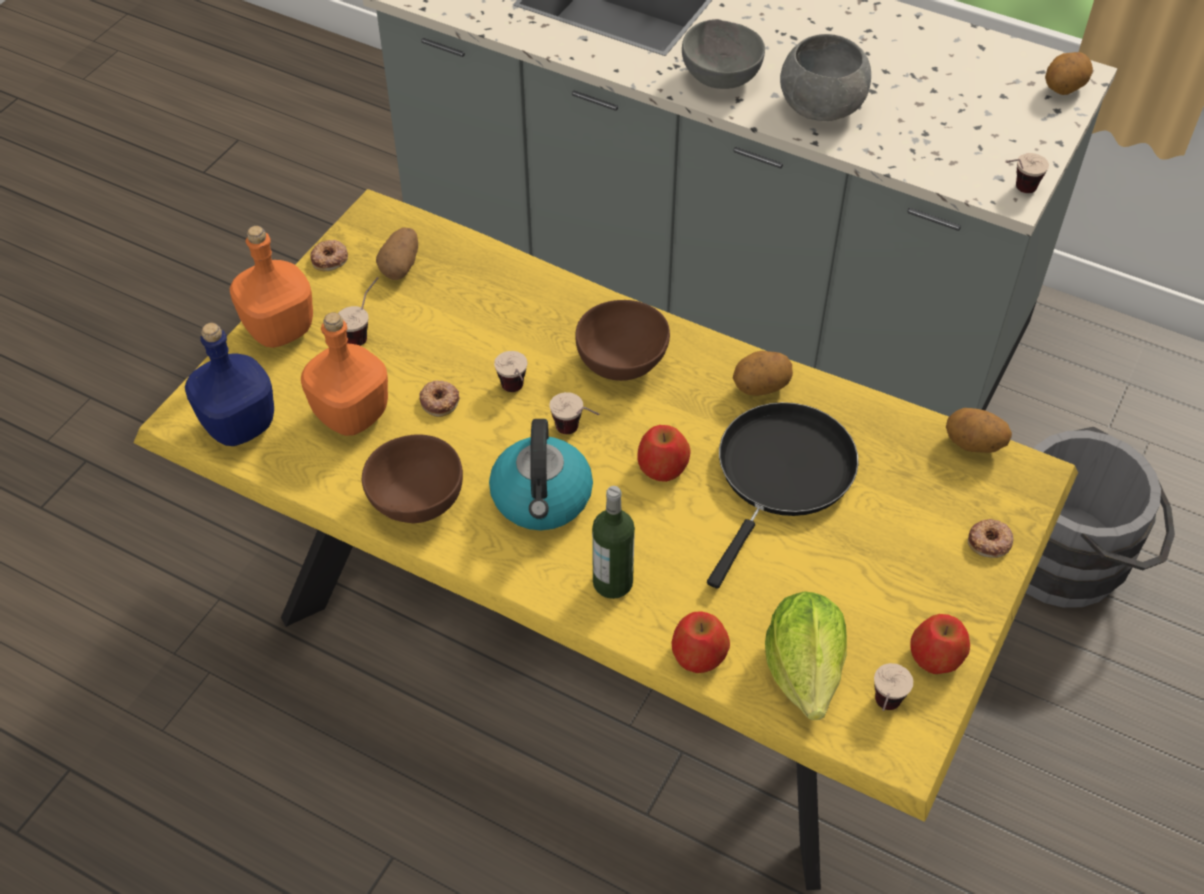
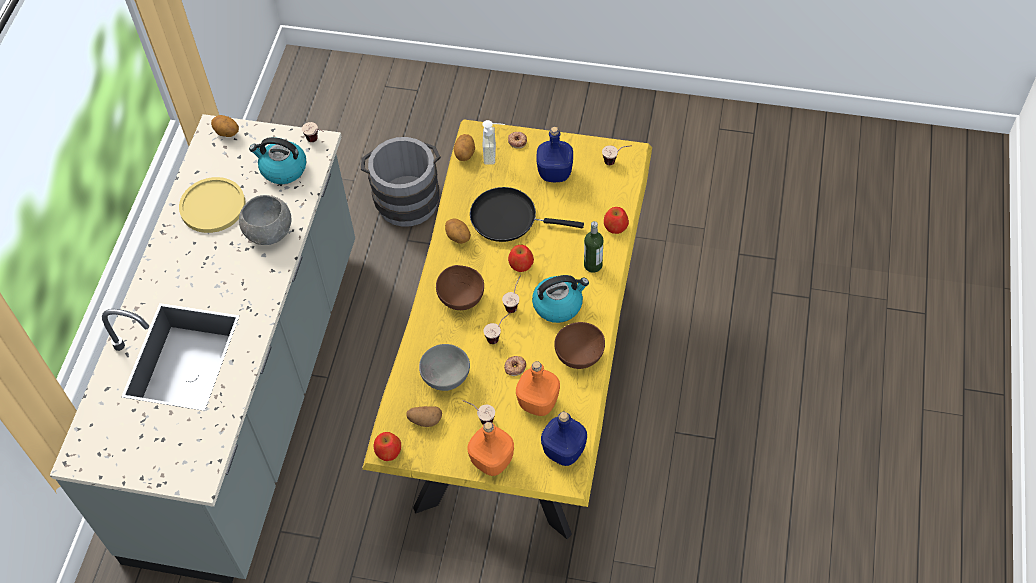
camera: 105 degrees left, 5 degrees up
(330, 259) = (430, 458): donut -> none
(721, 76) = (252, 283): grey bowl -> grey bowl (444, 376)
(804, 669) = (607, 190): lettuce -> none
(880, 586) = (555, 173): none -> blue bottle
(899, 55) = (213, 206): none -> yellow plate
(936, 656) = (582, 150): apple -> apple (388, 451)
(959, 141) = (283, 169): none -> kettle
(960, 494) = (495, 154): none -> soap dispenser

